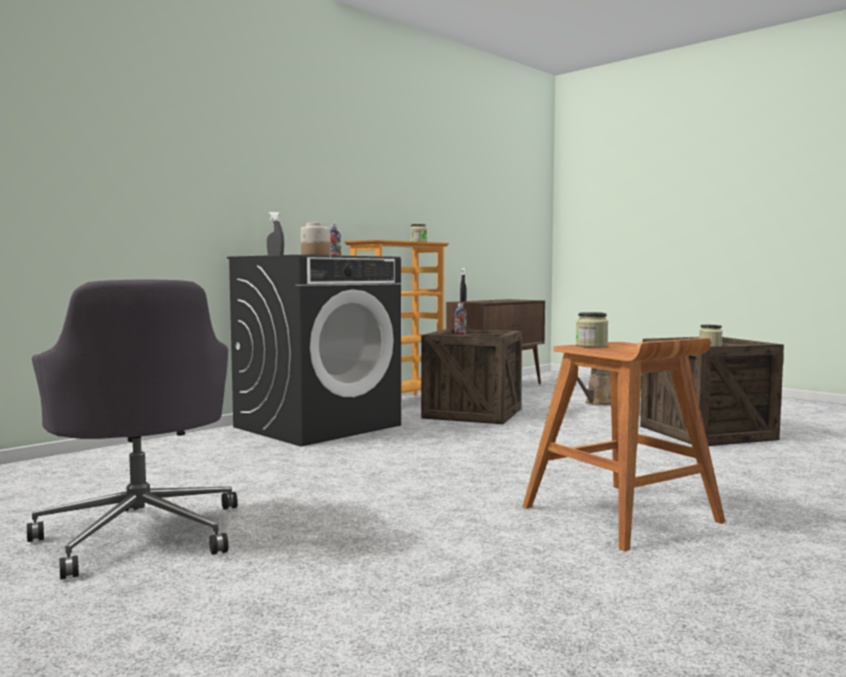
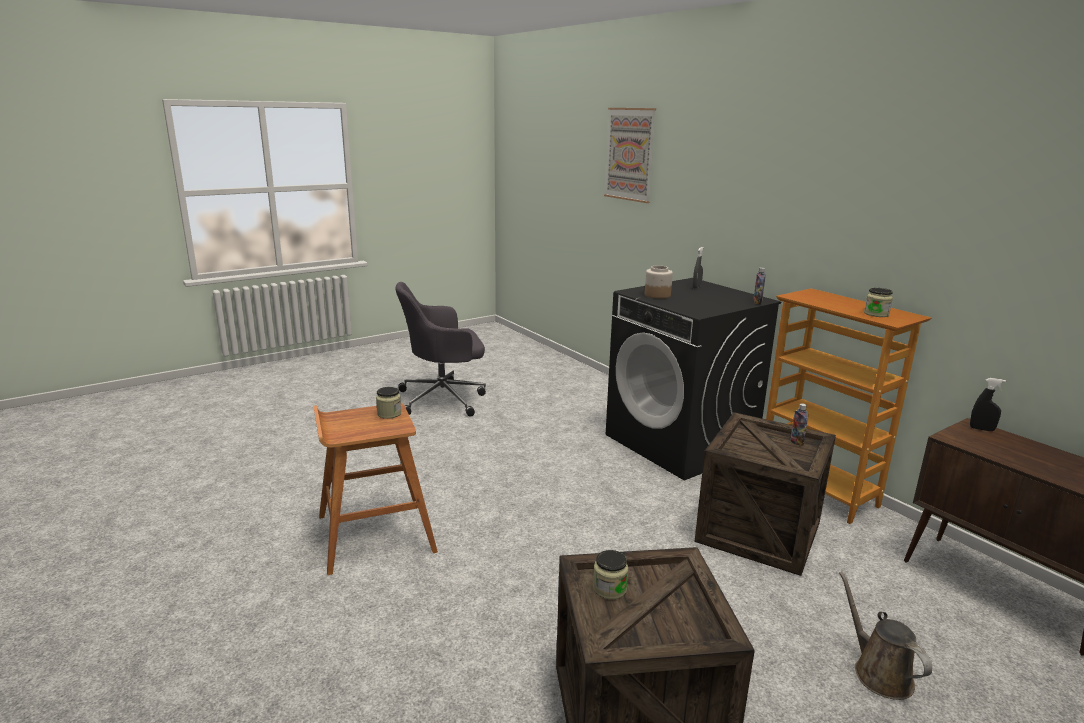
camera: 100 degrees right, 15 degrees up
(87, 101) = (630, 154): none -> picture

